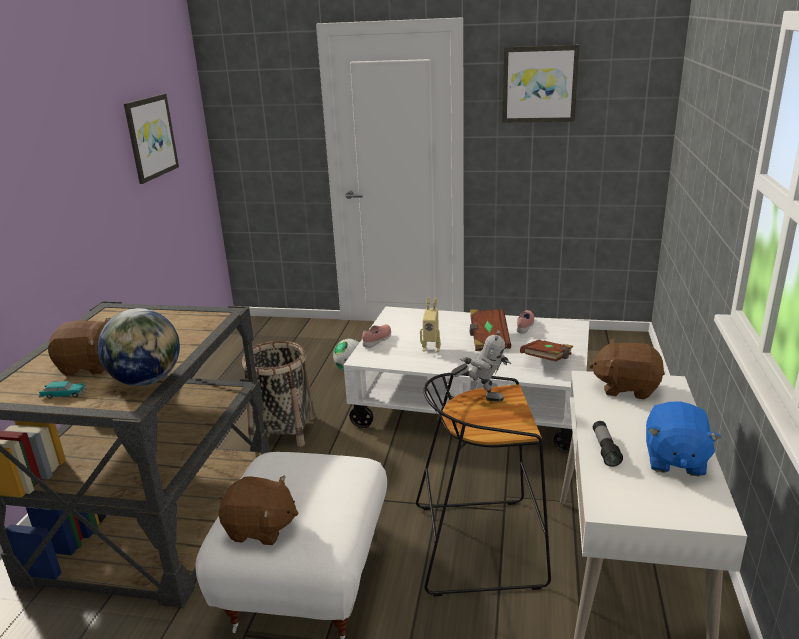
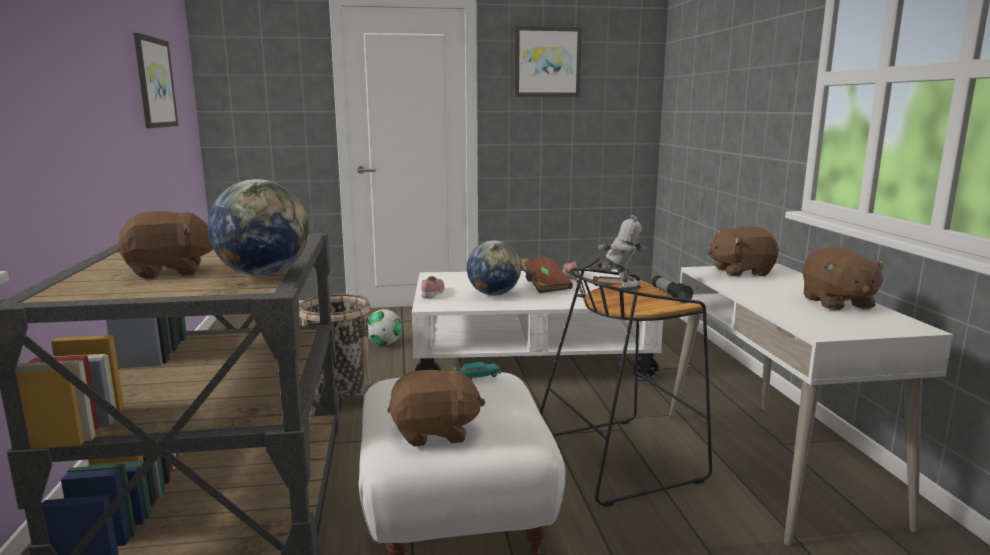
camera: 20 degrees left, 10 degrees down
(64, 394) = (157, 290): toy car -> toy car (478, 376)
(431, 348) = (494, 294): toy robot -> globe
(605, 449) = (773, 303): flashlight -> flashlight (670, 295)
(674, 460) = (837, 303): blue plush toy -> brown plush toy

